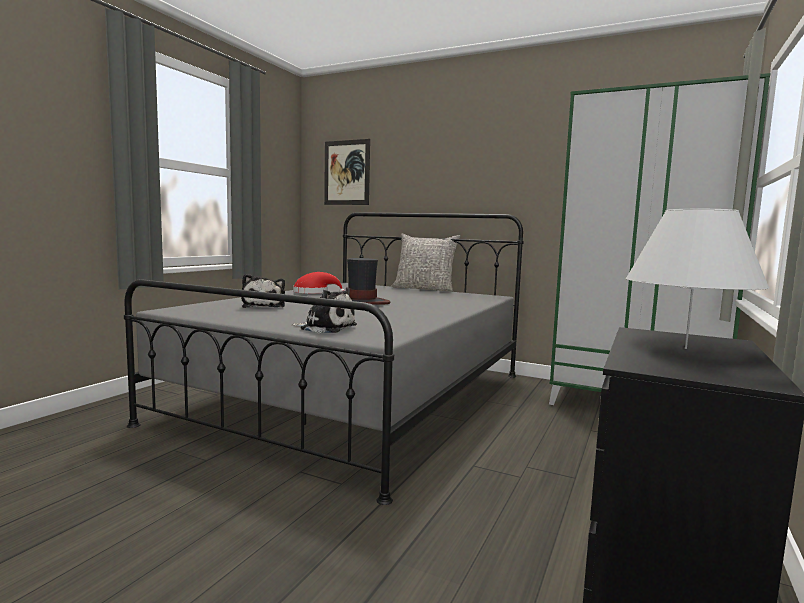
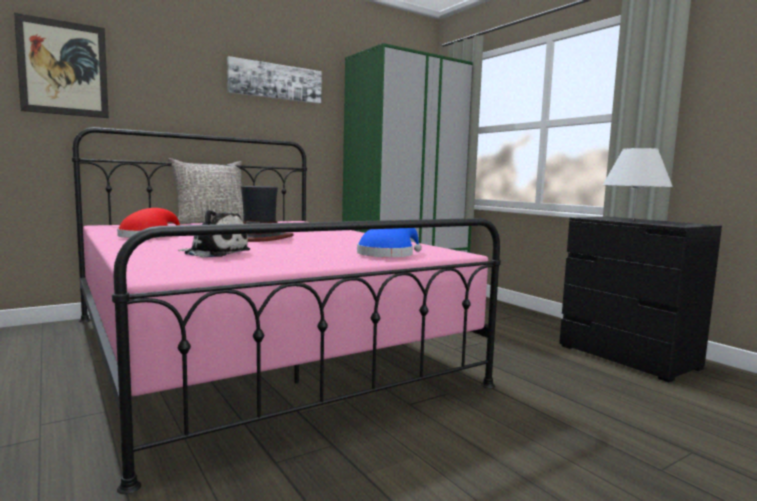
camera: 60 degrees left, 0 degrees up
(326, 328) = (388, 255): plush toy -> blue hat
(356, 396) = (255, 348): grey bed -> pink bed
(500, 155) = (275, 81): none -> picture

